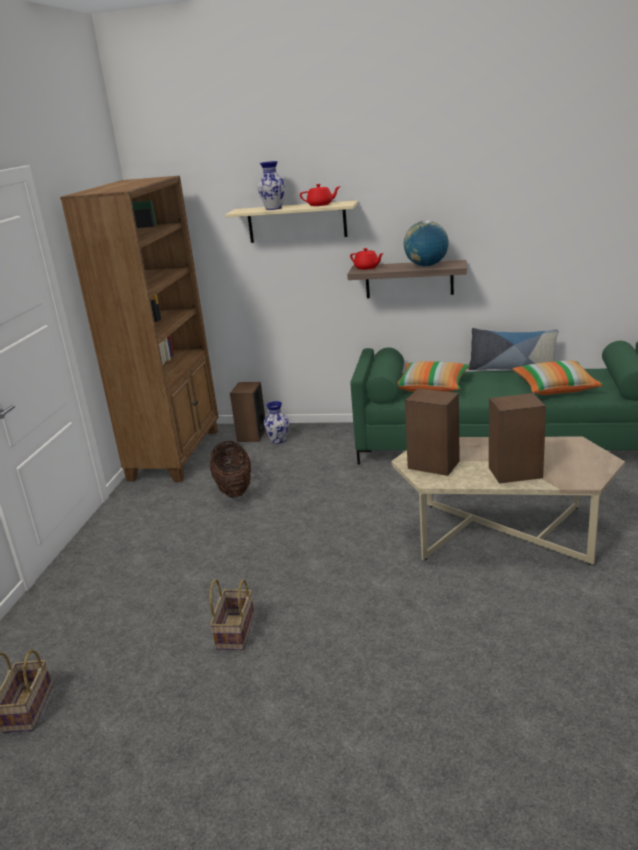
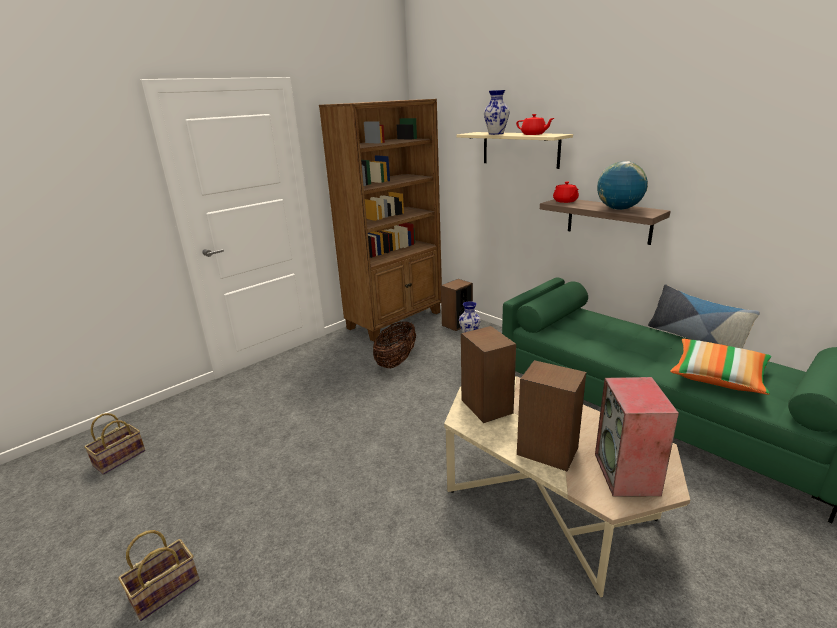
camera: 35 degrees right, 0 degrees up
(235, 631) = (264, 473): basket -> basket (166, 589)
(432, 387) = (590, 331): pillow -> none
(578, 464) = (627, 474): none -> speaker

